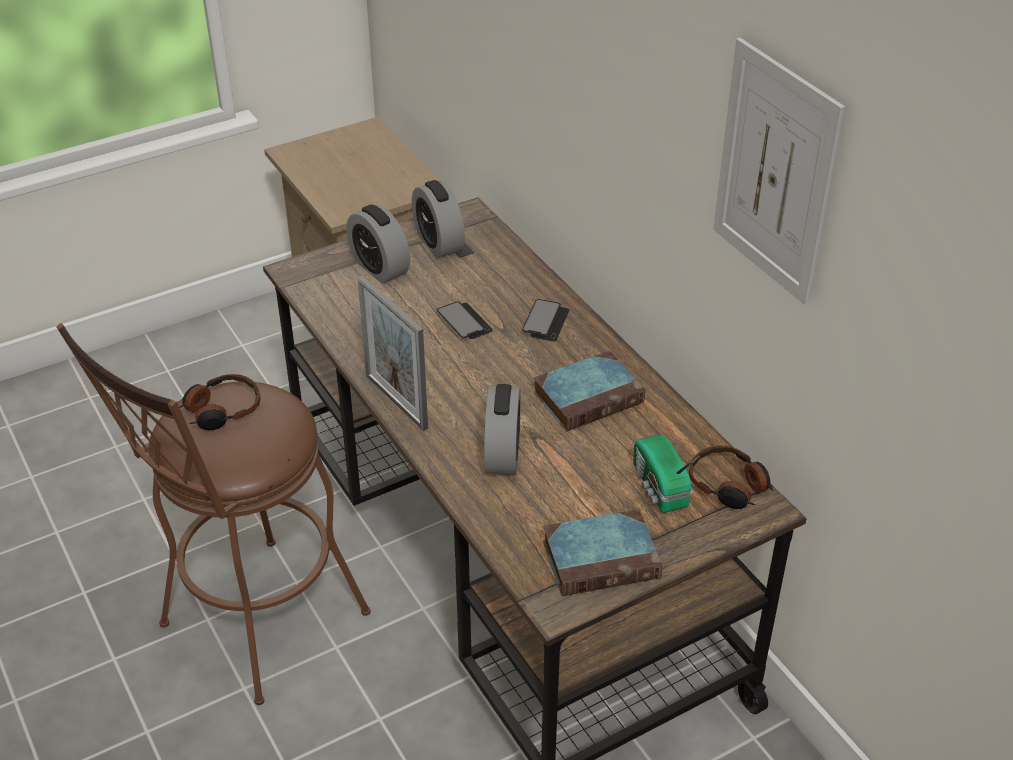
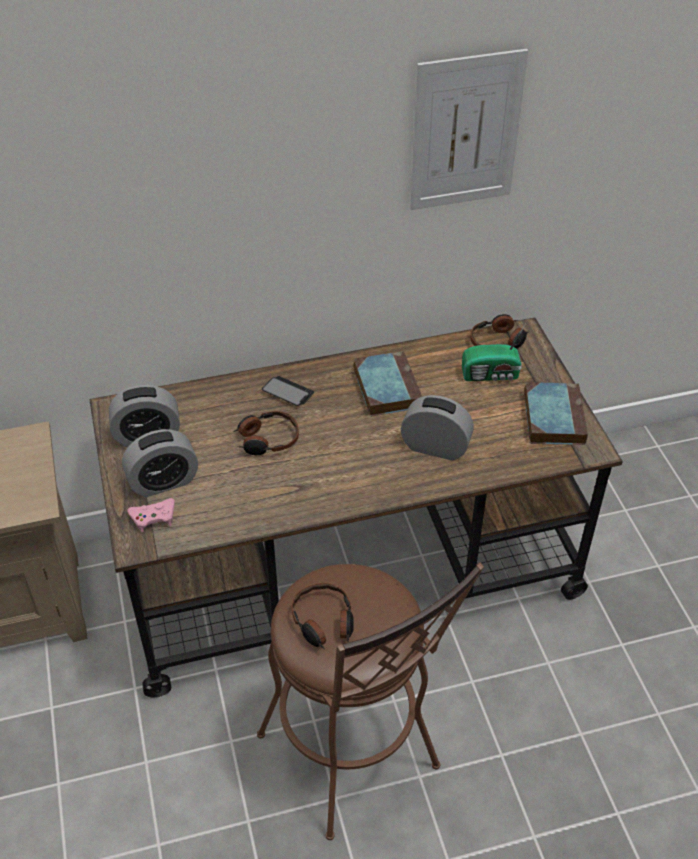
camera: 75 degrees left, 5 degrees up
(331, 273) = (153, 517): none -> pink game controller
(396, 401) = (353, 499): picture frame -> none
(464, 322) = (267, 439): phone -> headphones

